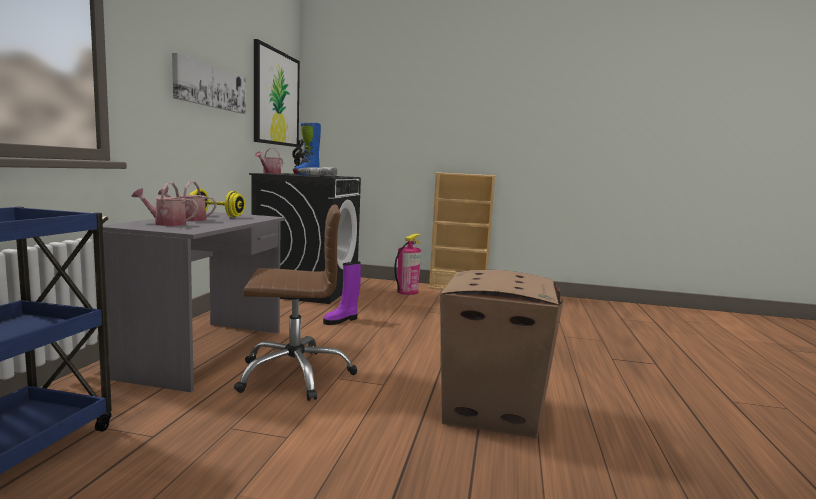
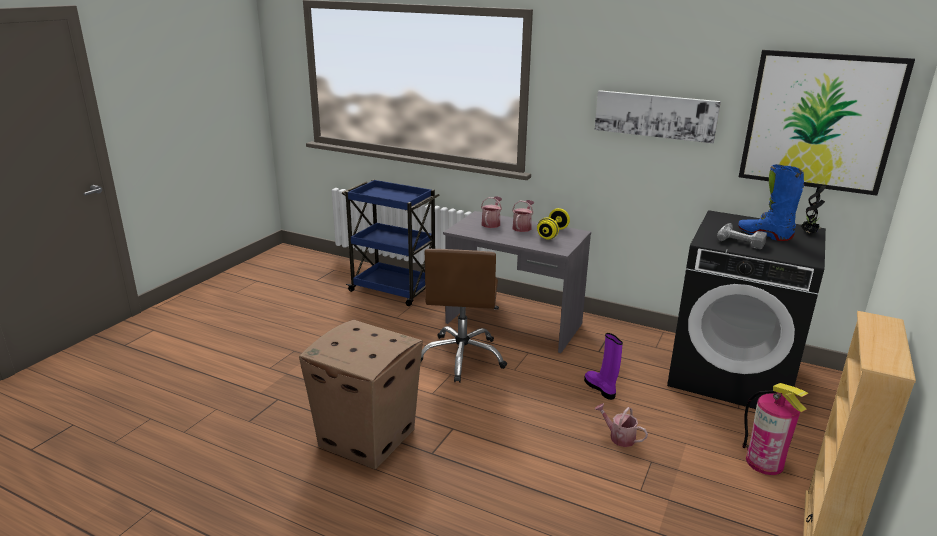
camera: 105 degrees right, 15 degrees up
(270, 173) = (735, 218): watering can -> watering can (619, 437)

